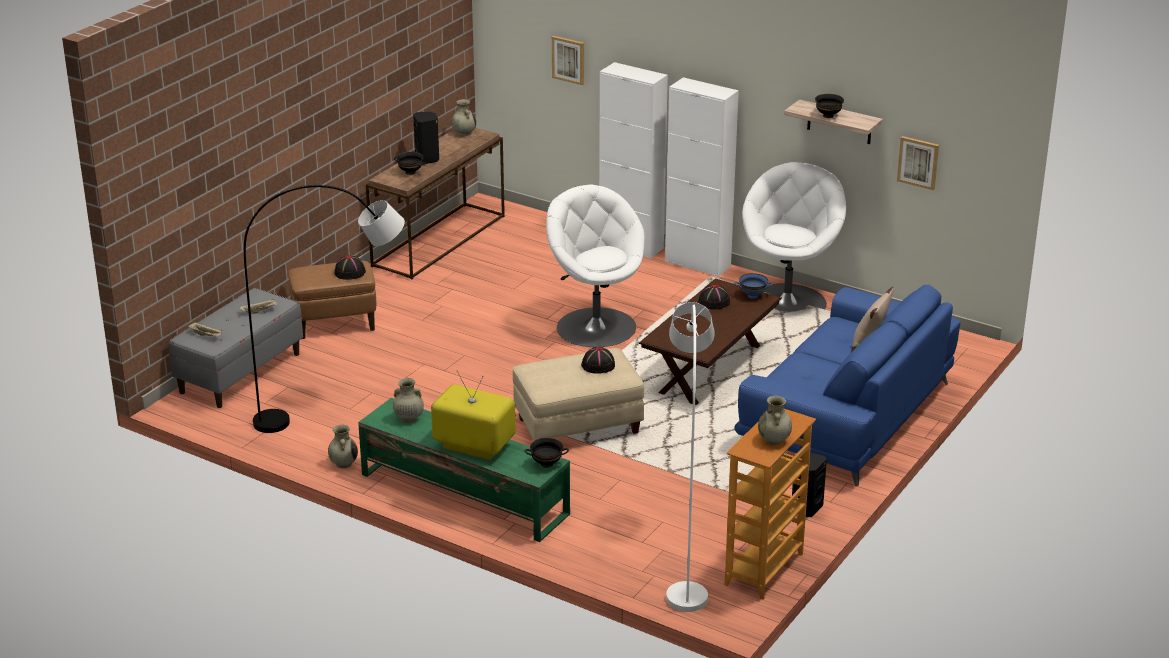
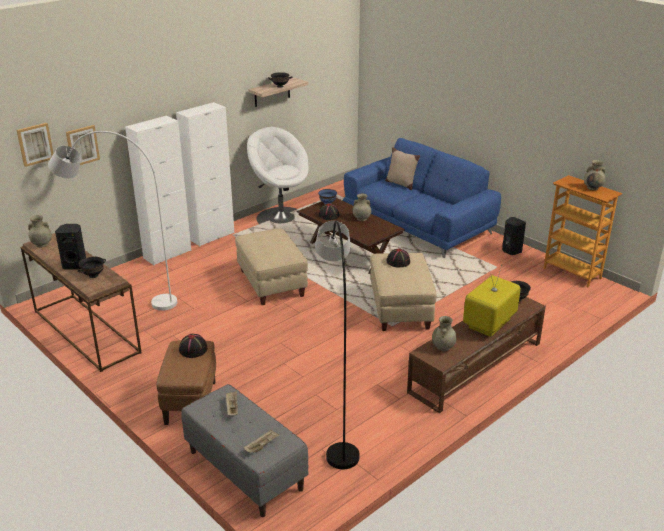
camera: 75 degrees left, 0 degrees up
(343, 463) = (420, 421): beige vase -> beige vase (361, 219)
(463, 493) = (475, 367): green tv stand -> brown tv stand
(596, 326) = (271, 283): white armchair -> beige ottoman
(686, 551) = (553, 294): white floor lamp -> white floor lamp (121, 296)
(918, 162) = (314, 94): picture -> picture (35, 144)

